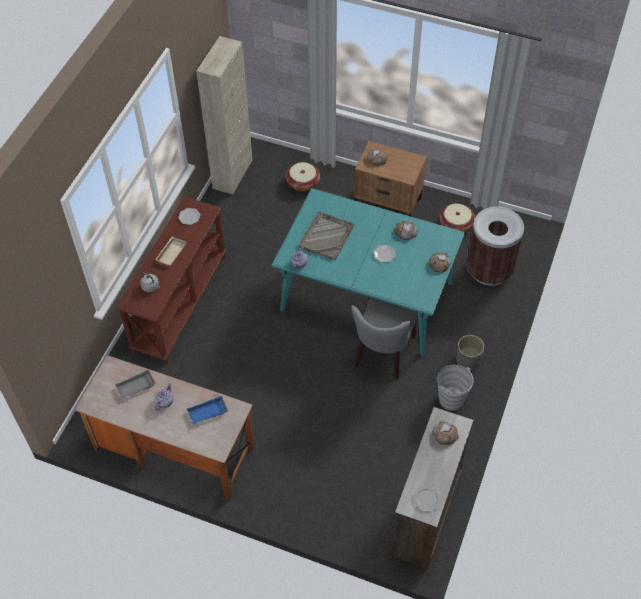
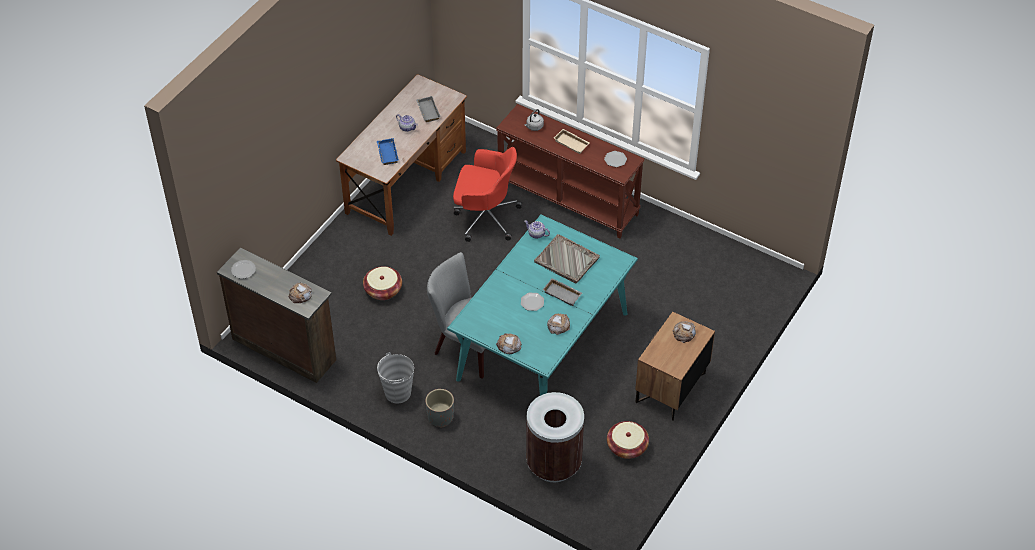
camera: 100 degrees right, 5 degrees down
(214, 368) = (485, 217): none -> red office chair
(233, 174) = (737, 256): beige cabinet -> none
(303, 183) = (715, 315): basket -> basket (383, 290)
(368, 233) = (563, 293): none -> grey tray

